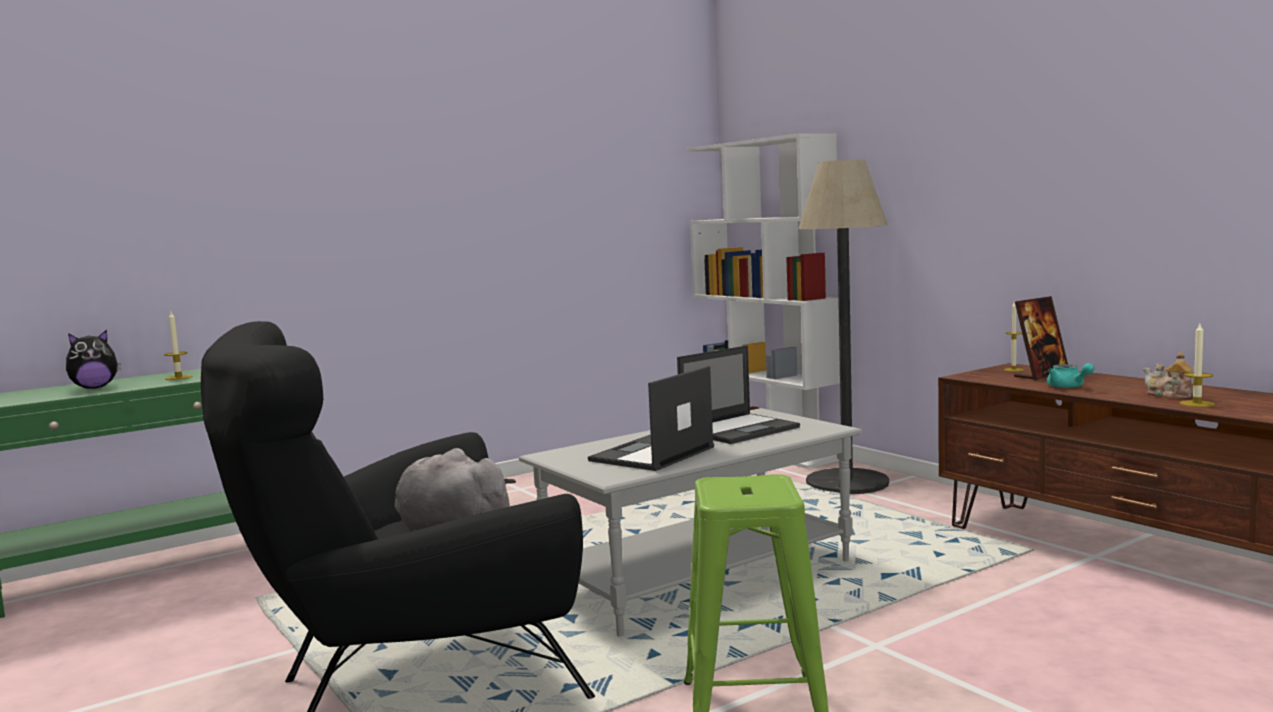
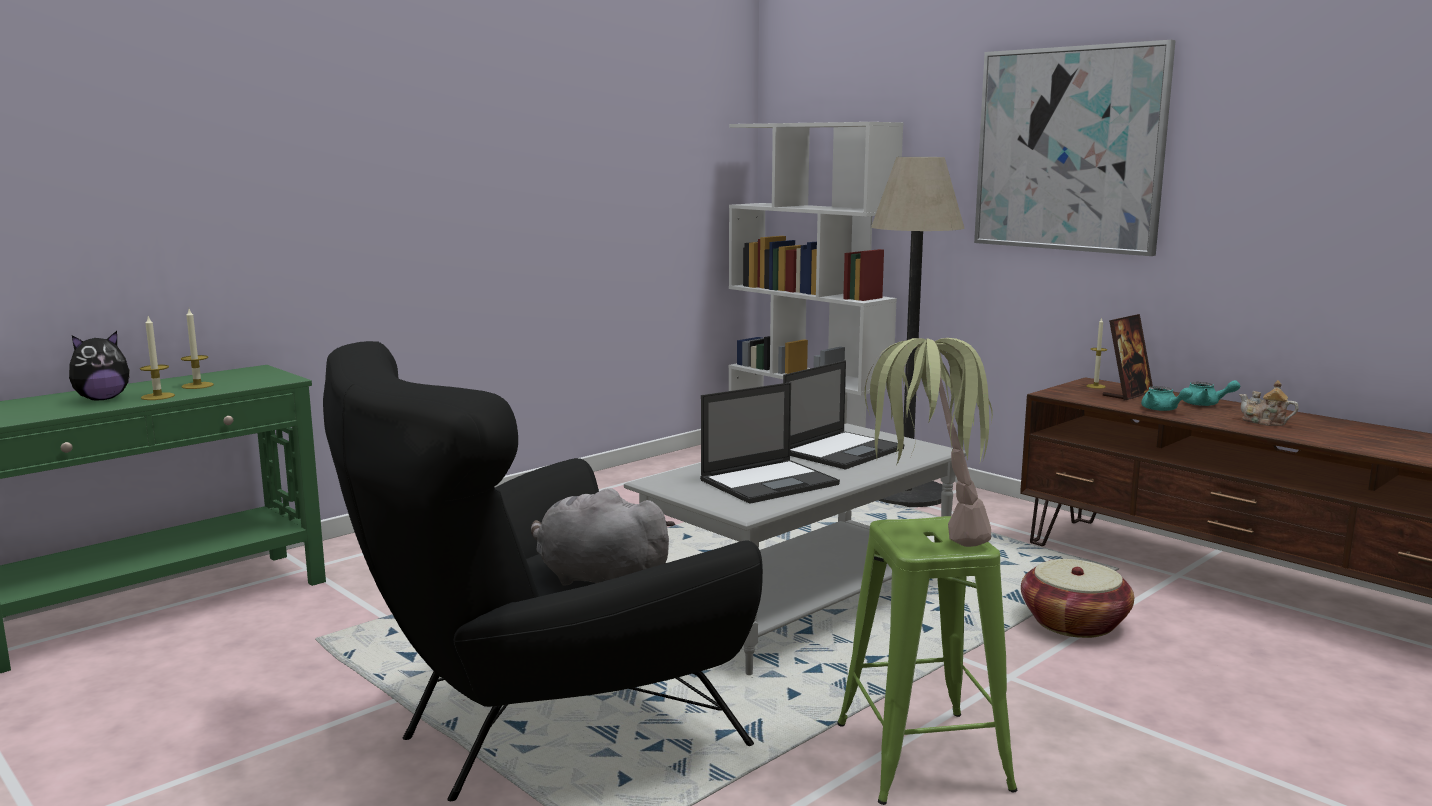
camera: 10 degrees left, 5 degrees up
(651, 454) = (770, 482): laptop -> laptop turned 150 degrees counterclockwise
(736, 489) = (922, 535): none -> potted plant
(965, 598) = (1074, 623): none -> basket
(981, 144) = (1069, 149): none -> picture
(1118, 382) = (1206, 404): none -> turquoise teapot
(1197, 404) = (1295, 433): candle -> candle (158, 396)

